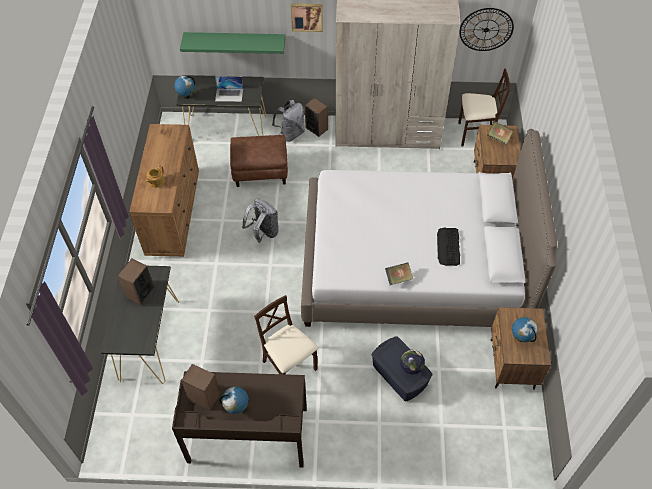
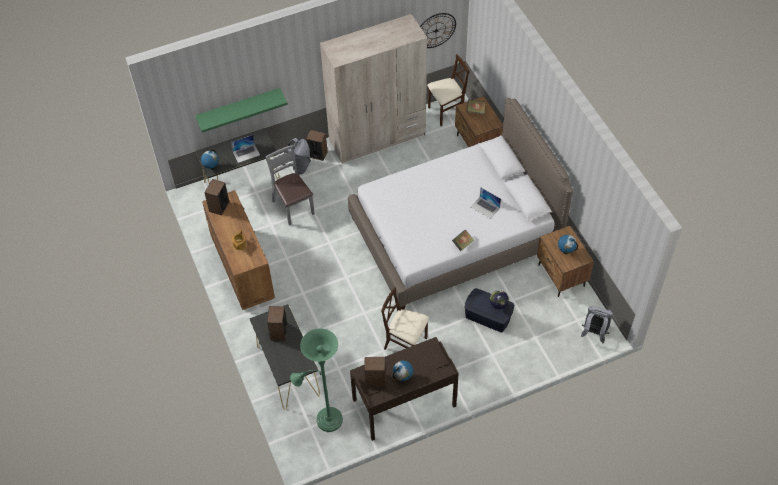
camera: 25 degrees left, 0 degrees up
(153, 414) = (325, 420): none -> green floor lamp
(162, 135) = (219, 206): none -> speaker
(261, 171) = (293, 207): brown ottoman -> grey chair
(263, 233) = (326, 255): grey backpack -> grey backpack (594, 333)
(307, 16) = (296, 68): picture -> none
(448, 247) = (485, 207): keyboard -> laptop

